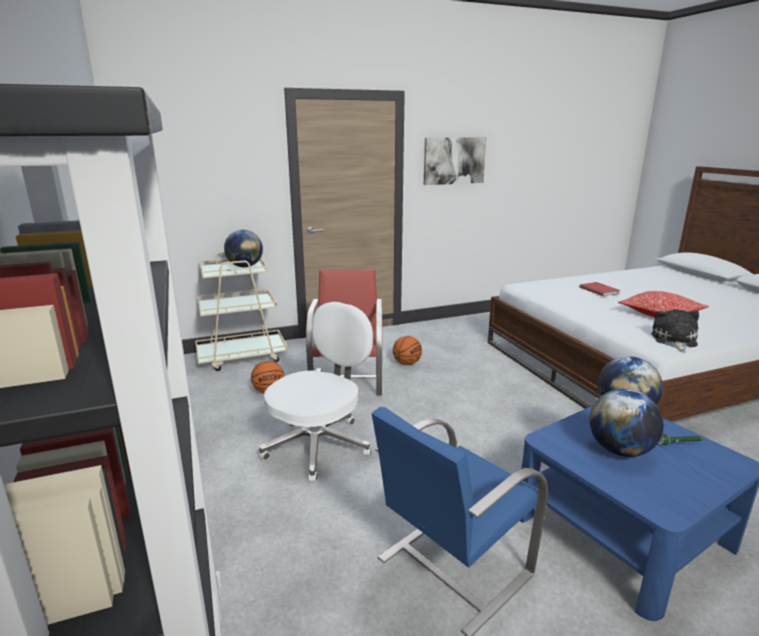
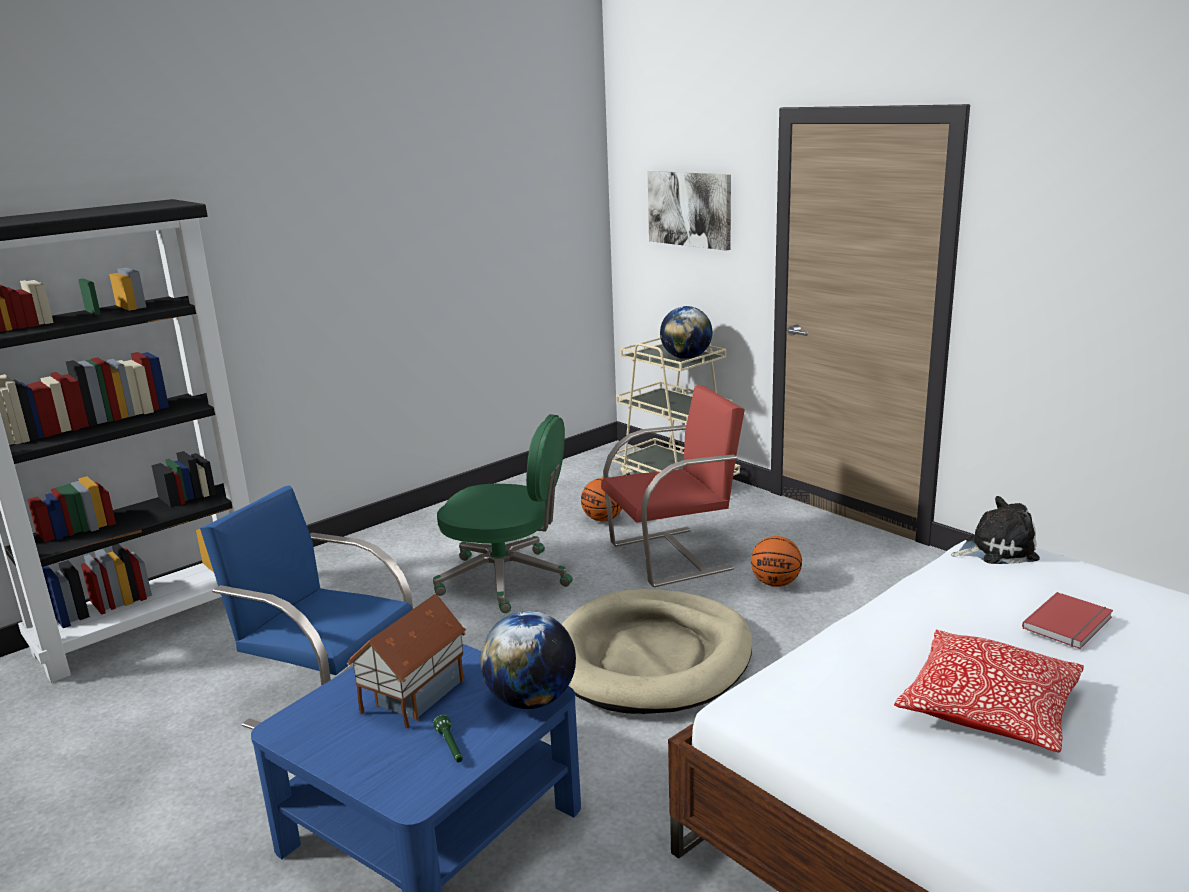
camera: 70 degrees right, 0 degrees up
(319, 445) = (507, 579): white office chair -> green office chair
(454, 160) = (1070, 250): picture -> picture (690, 209)
(462, 414) = (651, 658): none -> beige dog bed
(620, 450) = (412, 696): globe -> toy house
(674, 340) = (811, 719): plush toy -> plush toy (996, 550)

